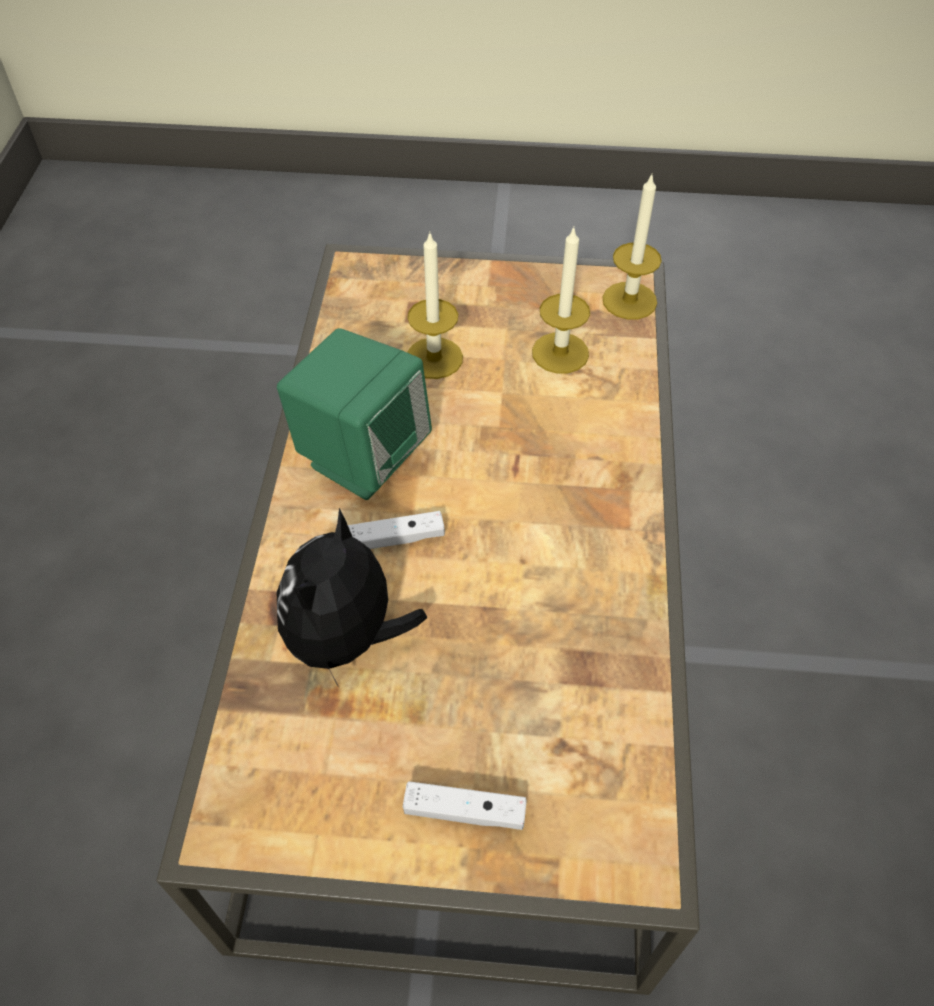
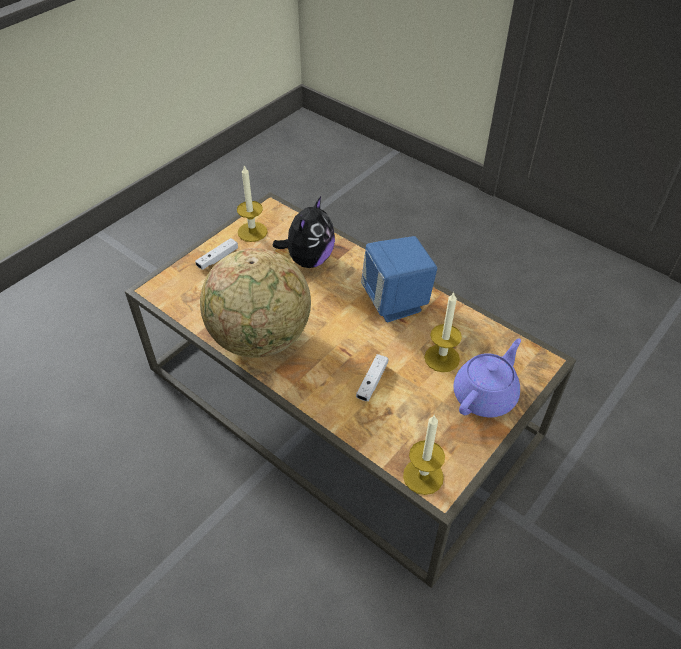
camera: 125 degrees right, 5 degrees down
(347, 639) = (308, 259): plush toy -> plush toy turned 60 degrees clockwise
(363, 456) = (396, 302): green speaker -> blue speaker
(394, 539) = (341, 291): white game controller -> white game controller (372, 382)
(461, 296) = (485, 395): none -> purple teapot
(560, 353) = (405, 413): candle -> candle (252, 232)
(591, 585) = (261, 339): none -> globe

